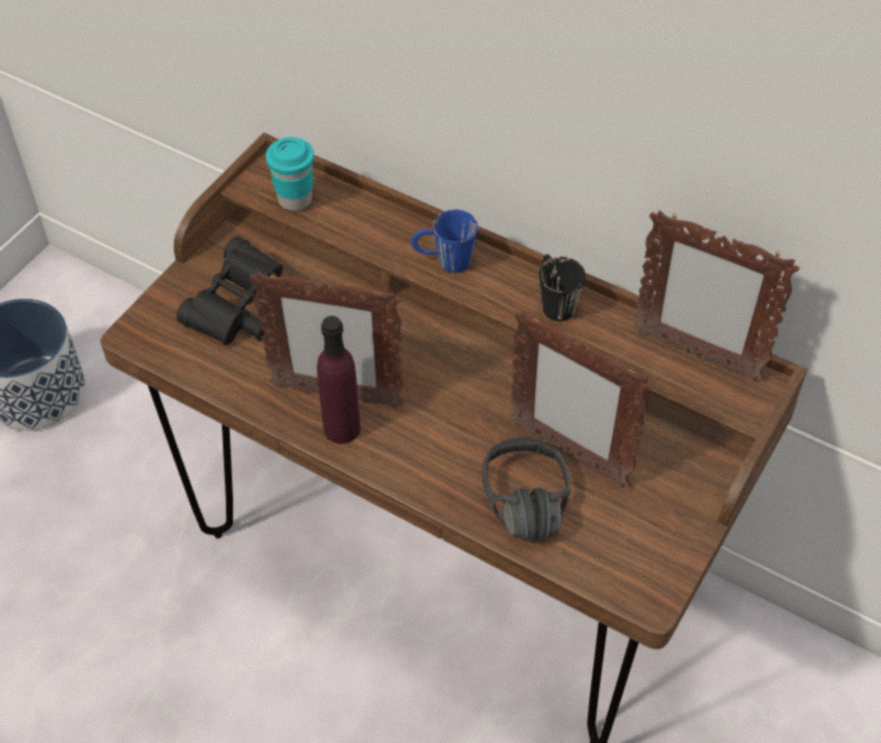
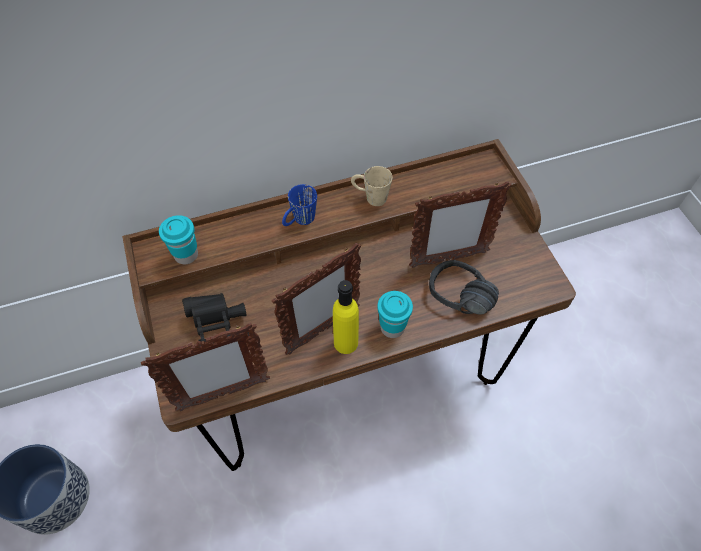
camera: 50 degrees left, 5 degrees up
(342, 428) = (346, 343): purple bottle -> yellow bottle
(407, 460) = (392, 327): none -> turquoise cup
(553, 301) = (370, 197): black mug -> beige mug
(695, 354) = (451, 169): picture frame -> picture frame (223, 394)

